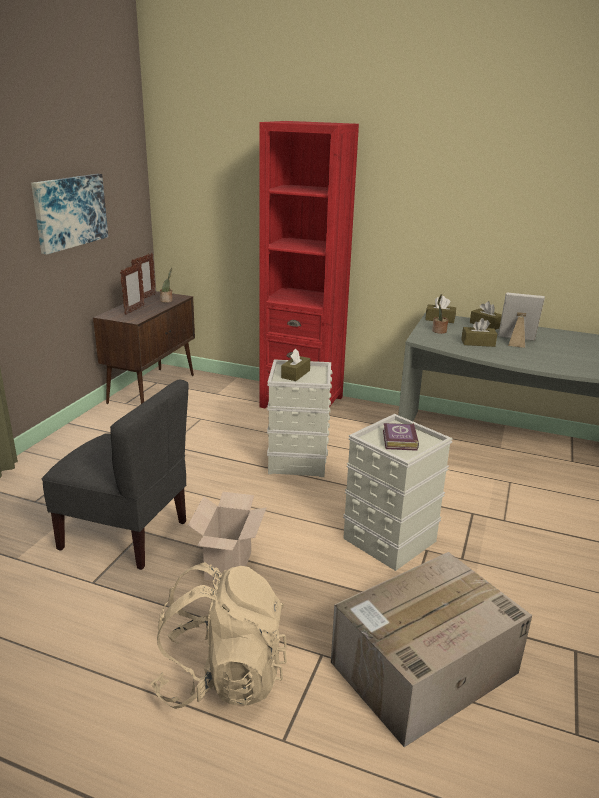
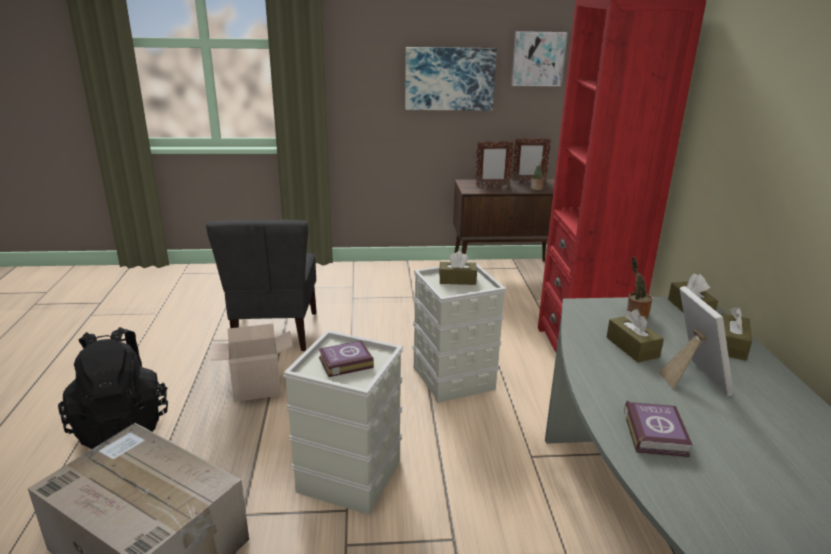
camera: 65 degrees right, 0 degrees up
(124, 180) = (537, 59): none -> picture
(222, 676) = (122, 426): beige backpack -> black backpack
(563, 362) = (656, 433): none -> book

